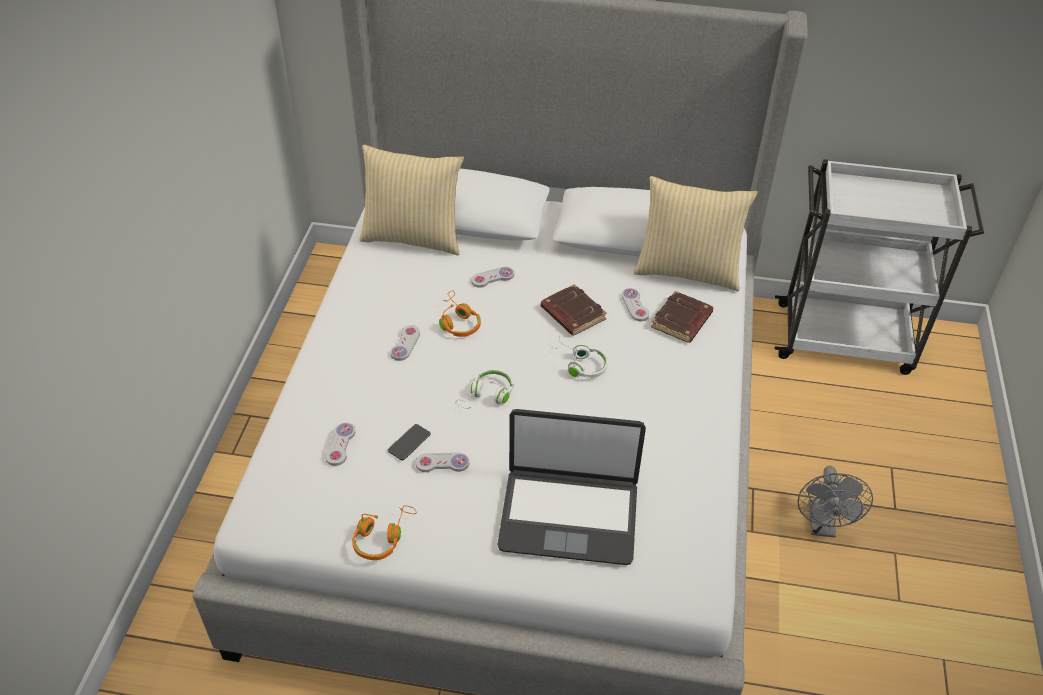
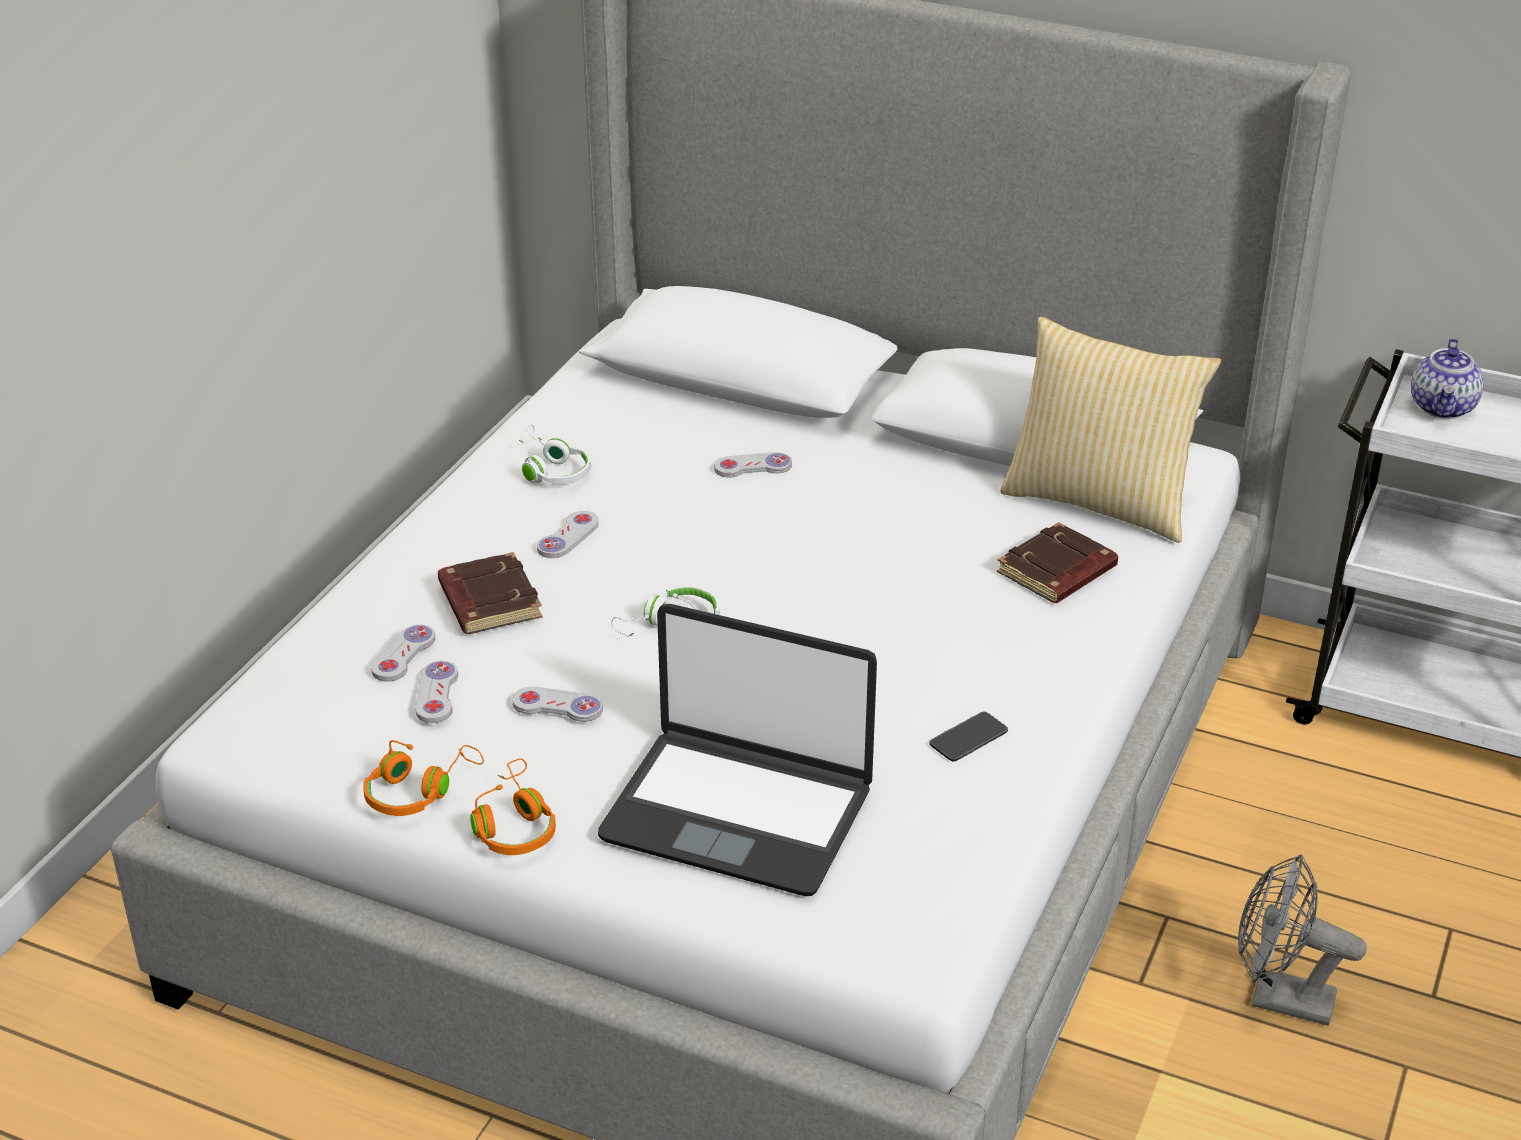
camera: 15 degrees right, 10 degrees down
(409, 443) = (515, 669): phone -> phone (968, 738)
(413, 237) = (645, 393): pillow -> none
(458, 322) = (667, 519): orange headphones -> orange headphones (514, 825)
(572, 314) = (867, 535): brown book -> brown book (488, 601)
(580, 364) = (850, 606): white headphones -> white headphones (551, 469)
(635, 306) = (983, 538): white game controller -> white game controller (437, 694)
(822, 526) = (1278, 998): grey fan -> grey fan turned 90 degrees clockwise
(855, 191) = (1443, 408): none -> teapot

